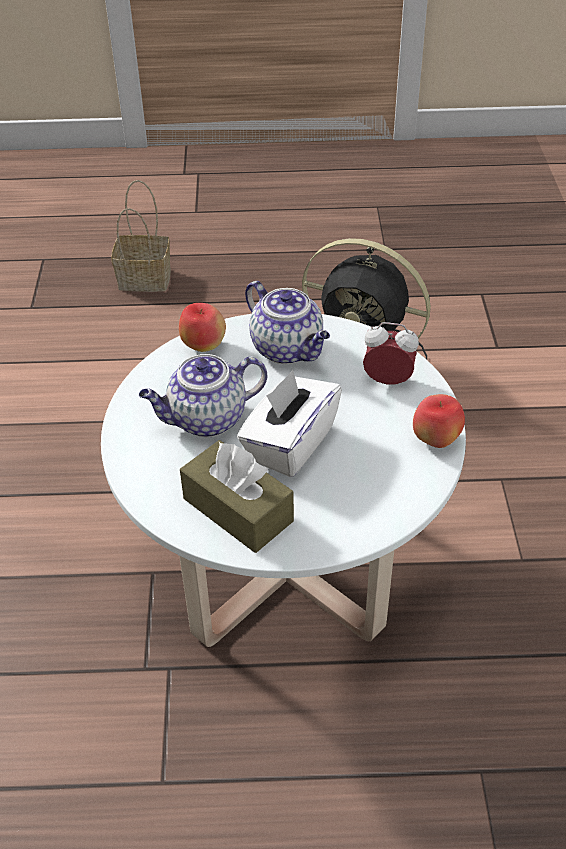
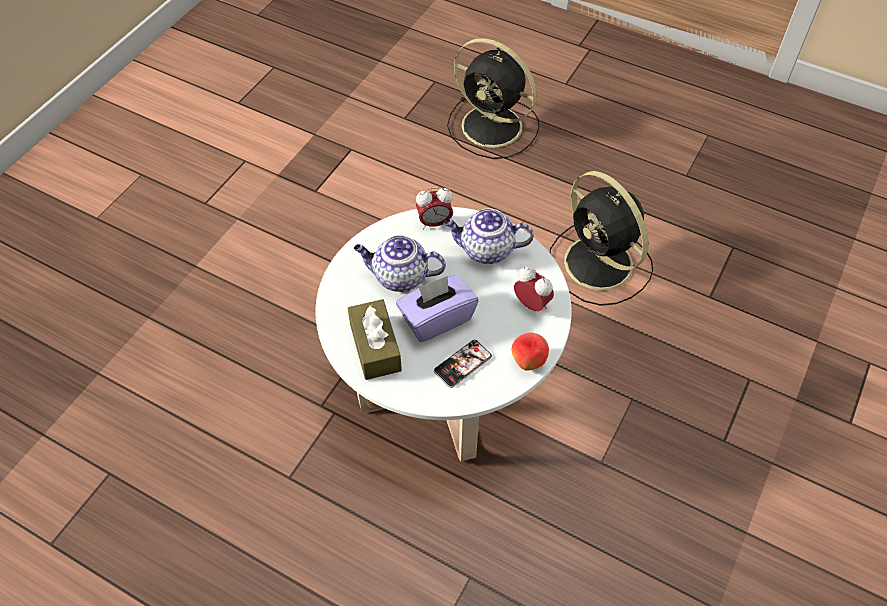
camera: 30 degrees right, 10 degrees up
(146, 278) = (494, 127): basket -> black fan
(203, 346) = (434, 223): apple -> alarm clock
(288, 349) = (486, 250): teapot -> teapot turned 105 degrees clockwise
(289, 444) = (436, 319): white tissue box -> purple tissue box
(362, 477) = (462, 364): none -> phone

